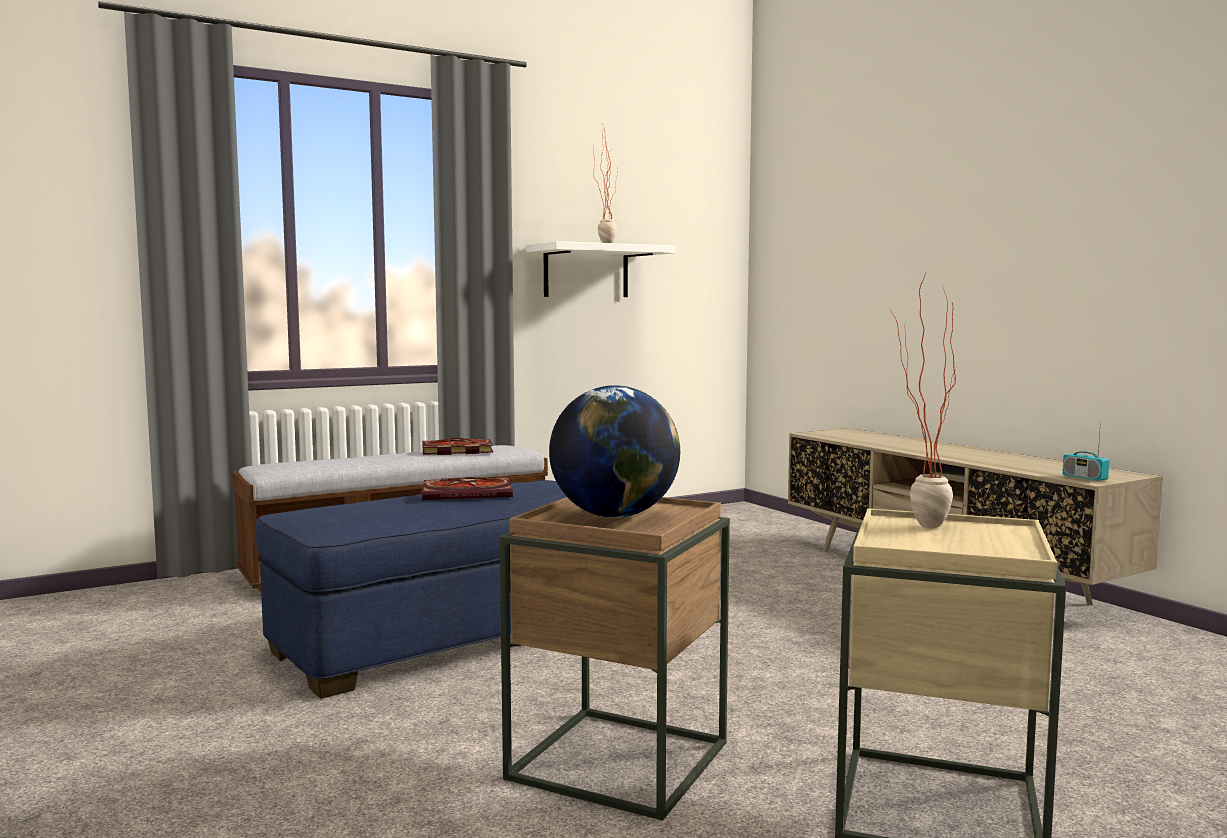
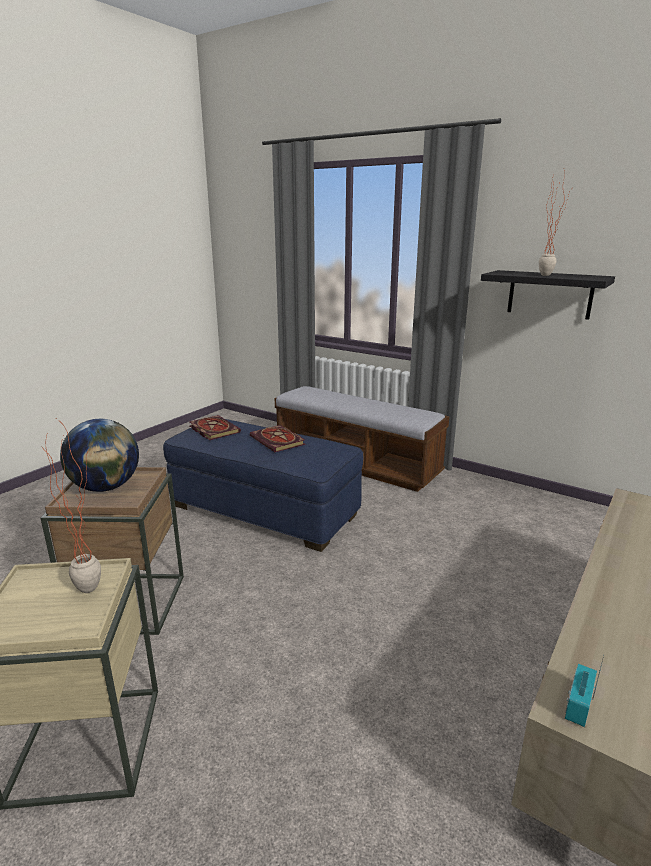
camera: 65 degrees right, 15 degrees up
(455, 451) = (389, 409): book -> book (212, 429)
(586, 271) = (550, 294): white shelf -> black shelf

